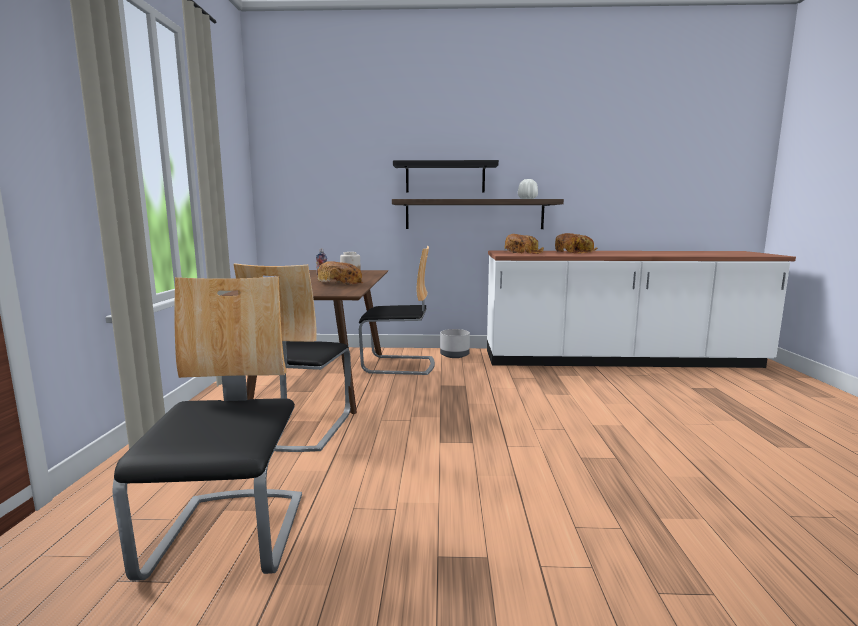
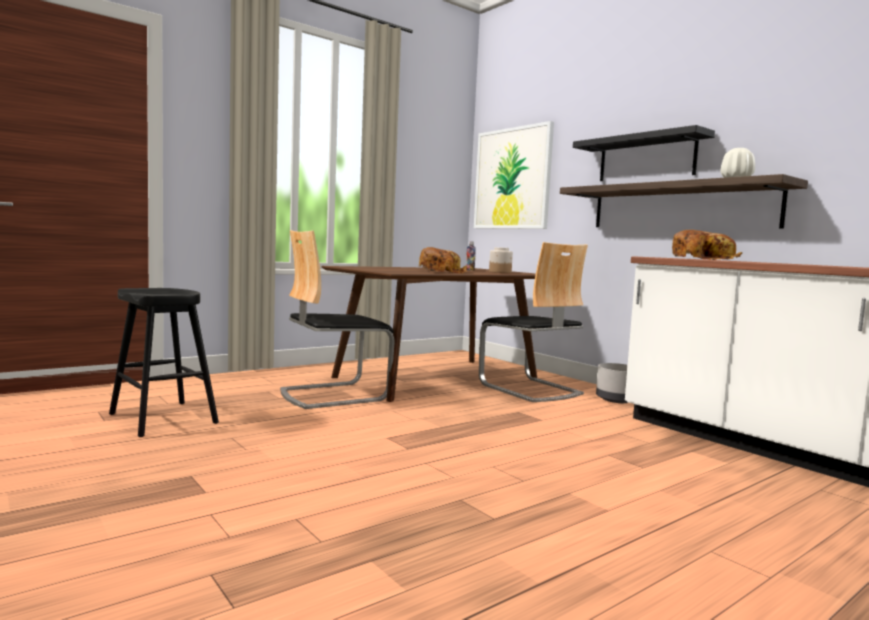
camera: 50 degrees right, 5 degrees down
(229, 535) = (163, 418): chair -> black stool
(309, 185) = (512, 178): none -> picture
(574, 252) = (803, 264): bread -> none

